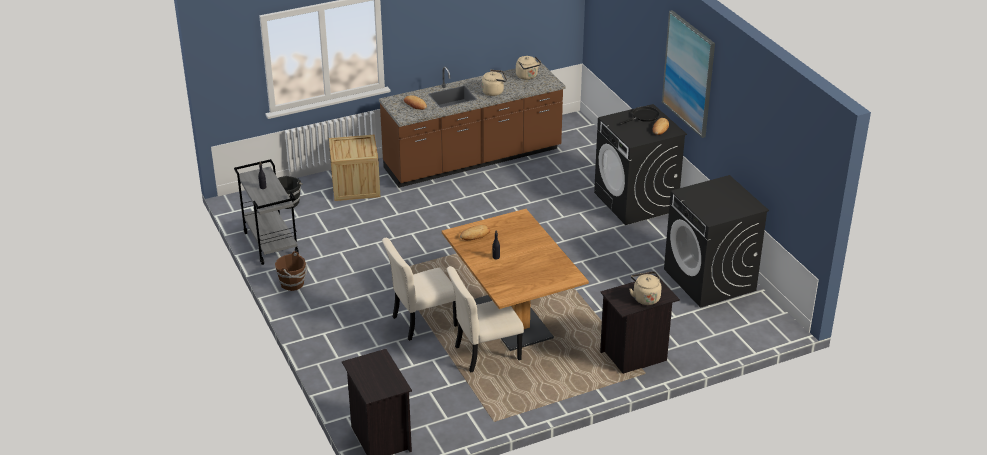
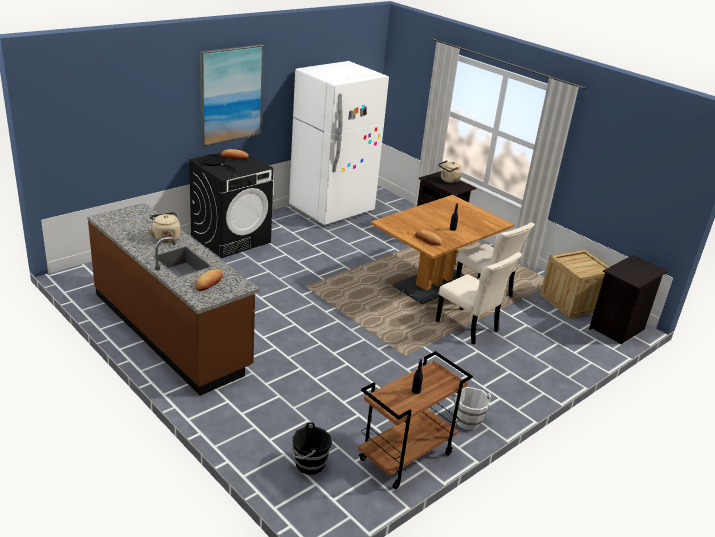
camera: 110 degrees left, 5 degrees down
(270, 244) = (405, 458): grey cart -> brown cart
(293, 284) = (467, 420): brown bucket -> white bucket
(355, 186) = (252, 410): crate -> crate (571, 302)
(527, 76) = (125, 221): beige kettle -> none
(710, 280) = (332, 210): black washing machine -> white fridge

